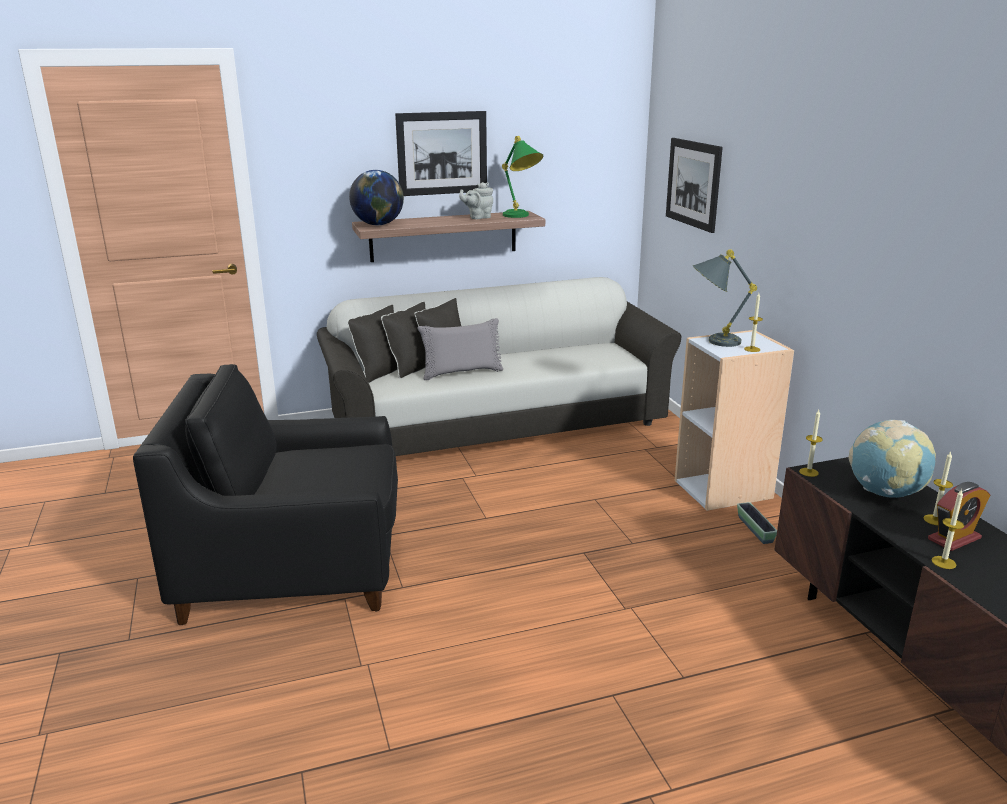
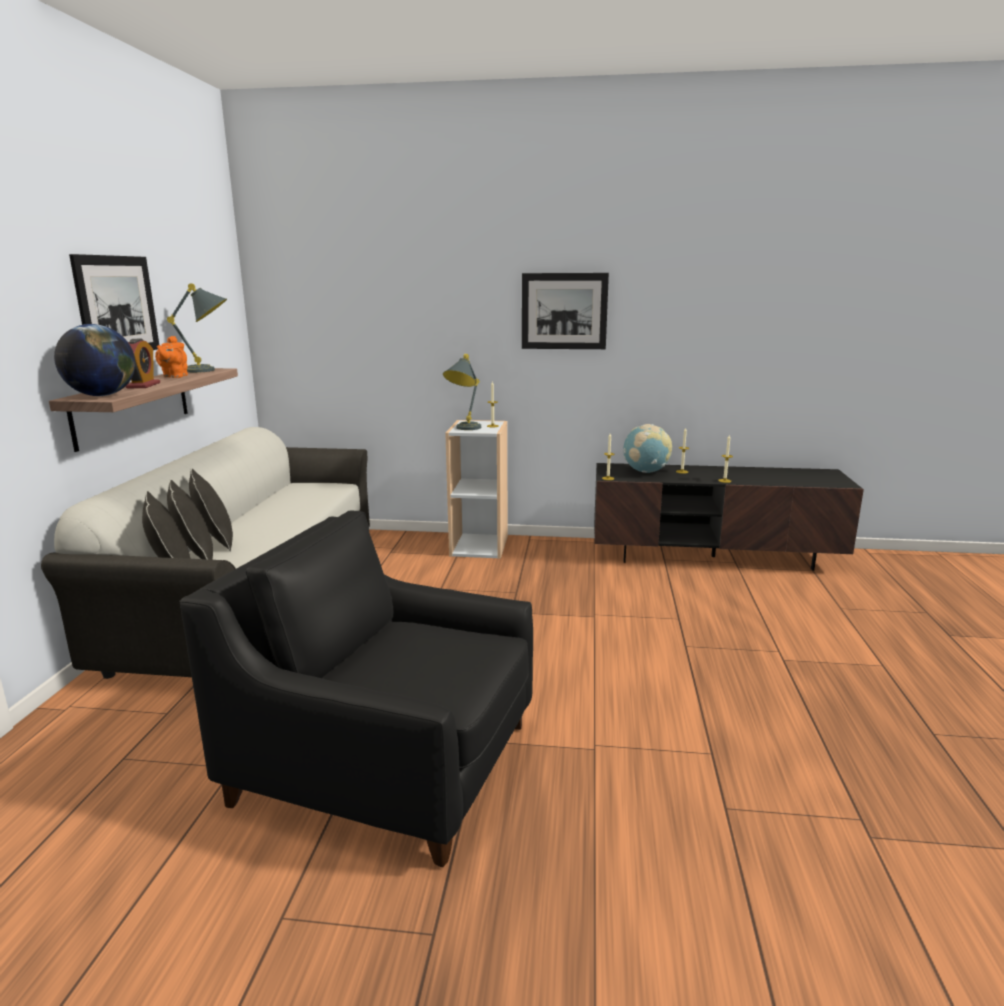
camera: 65 degrees left, 5 degrees down
(296, 565) = (389, 763): black armchair -> black armchair turned 90 degrees clockwise
(462, 372) = (252, 540): grey pillow -> none
(478, 217) = (174, 376): grey teapot -> orange teapot
(521, 217) = (210, 370): green table lamp -> grey table lamp
(693, 183) = (337, 321): picture -> picture (564, 311)
(755, 529) = (538, 552): planter -> none
(954, 539) = (703, 473): alarm clock -> alarm clock (143, 385)

